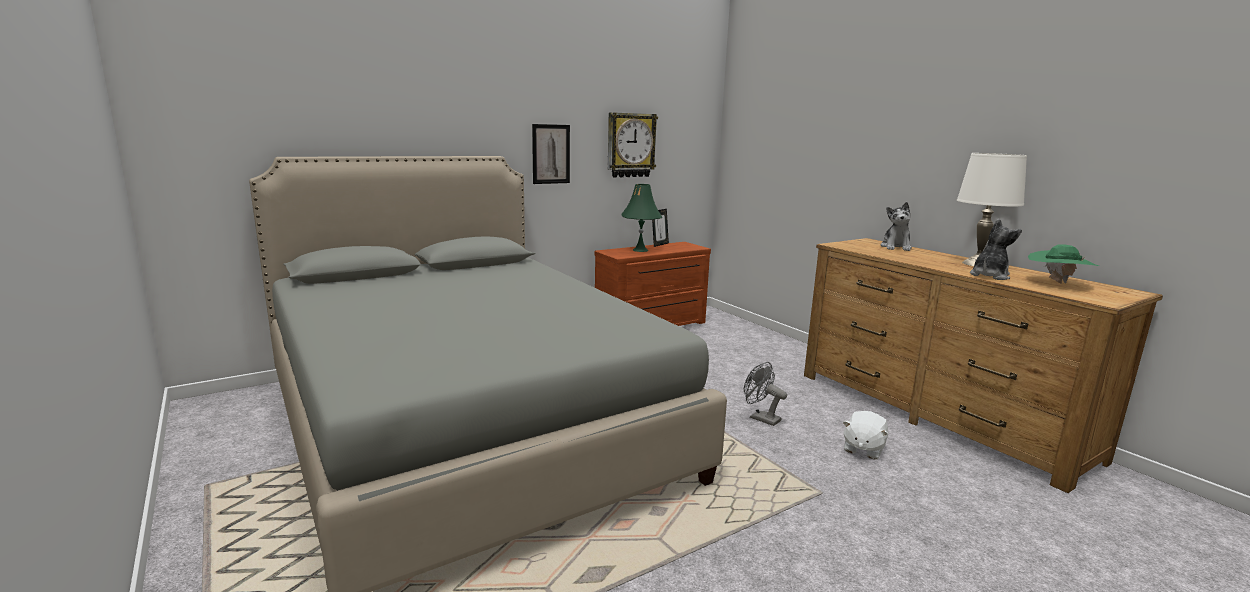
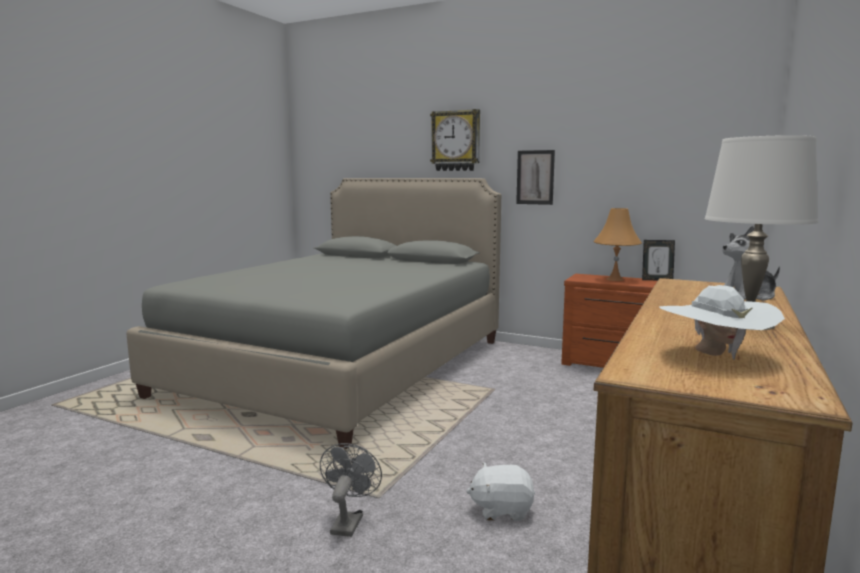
camera: 60 degrees right, 5 degrees down
(630, 145) = (627, 168): wall clock -> wall clock (456, 141)
(640, 250) = (615, 279): green table lamp -> orange table lamp
(760, 418) = (496, 448): grey fan -> grey fan (348, 521)
(989, 276) = (666, 328): plush toy -> none
(1057, 284) = (714, 355): green hat -> white hat

